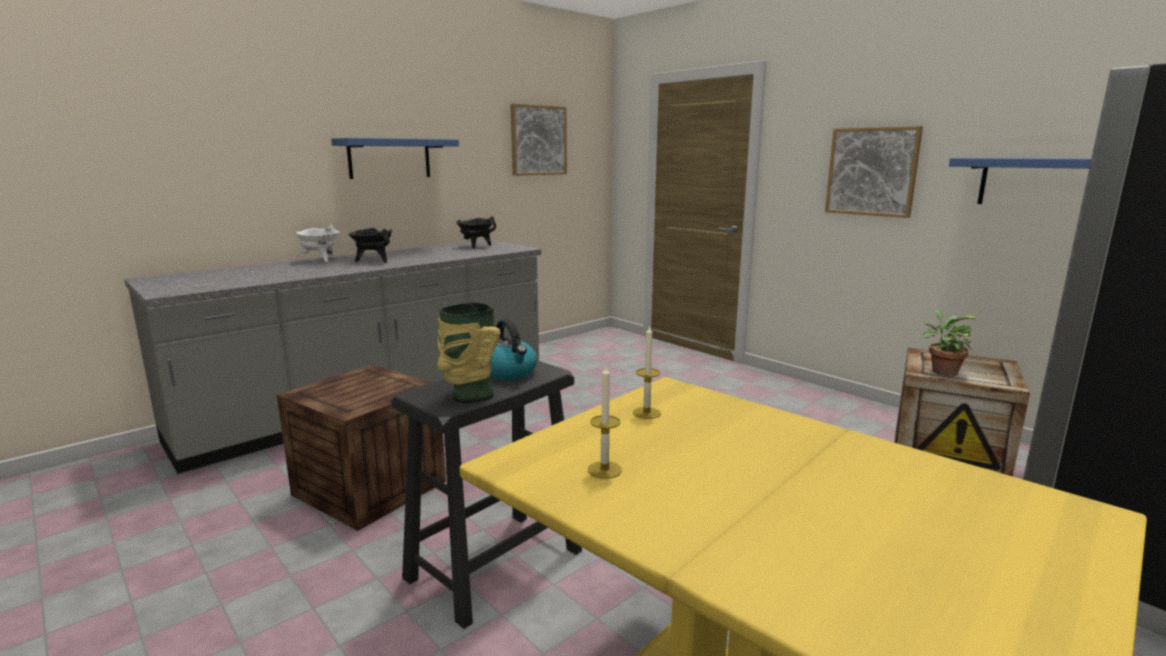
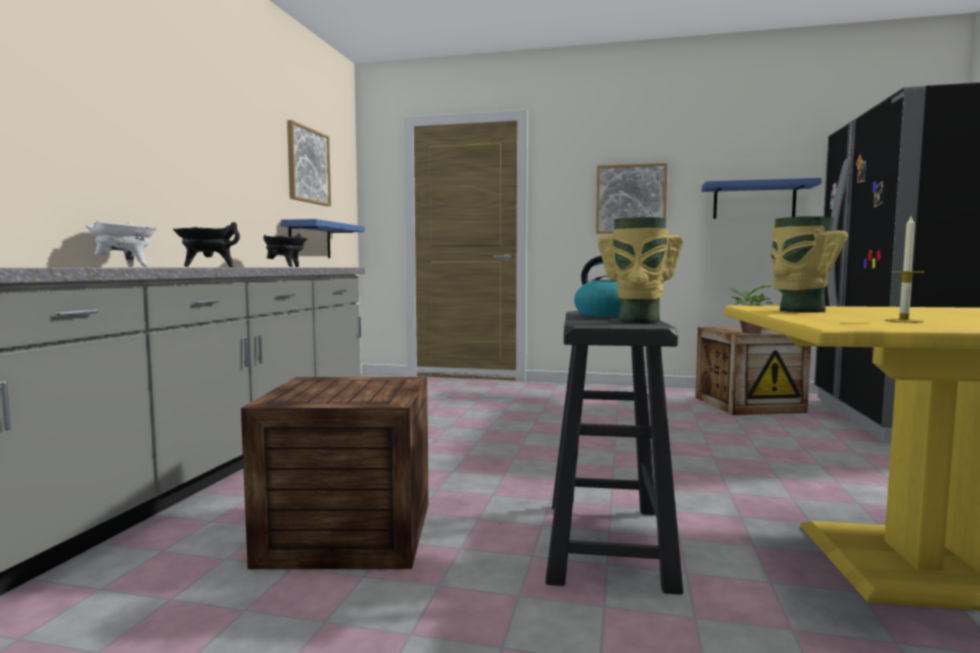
camera: 35 degrees left, 10 degrees down
(389, 158) = (183, 151): blue shelf -> blue shelf (310, 240)
(646, 413) = (798, 311): candle -> vase

